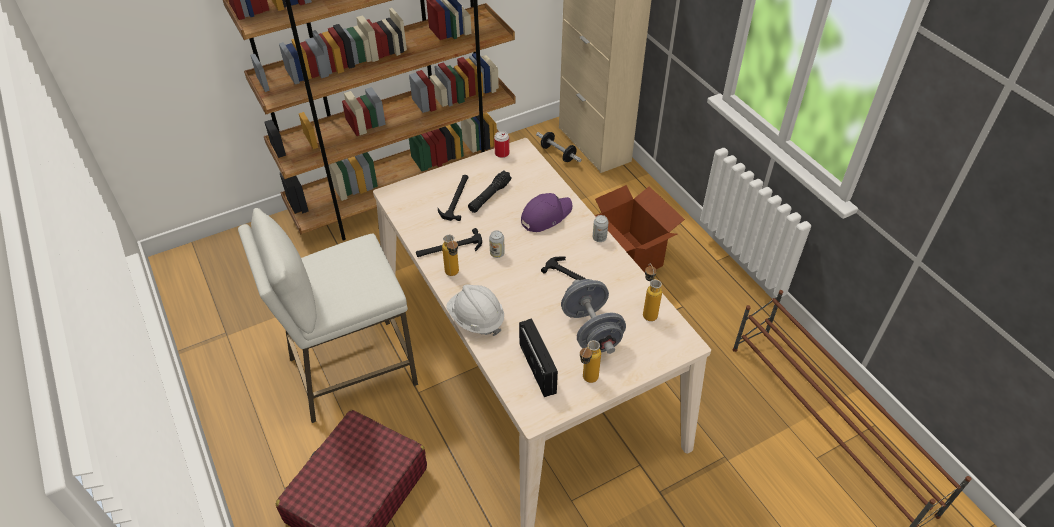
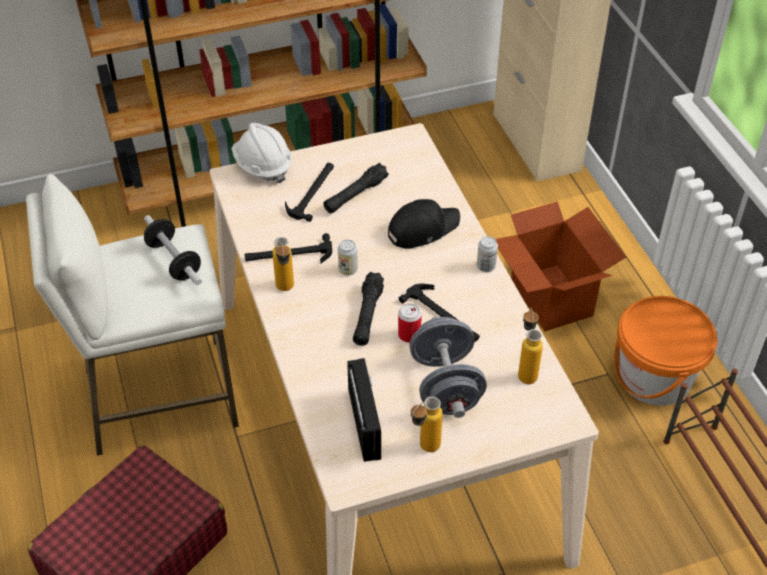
camera: 10 degrees right, 0 degrees up
(476, 319) = (301, 350): white hard hat -> white hard hat (263, 166)
(502, 153) = (385, 141): can -> can (409, 335)
(520, 286) = (367, 315): none -> black flashlight
(545, 216) = (422, 229): purple cap -> black cap
(558, 154) = (484, 149): dumbbell -> dumbbell (174, 261)
(716, 304) = (654, 377): none -> orange bucket

